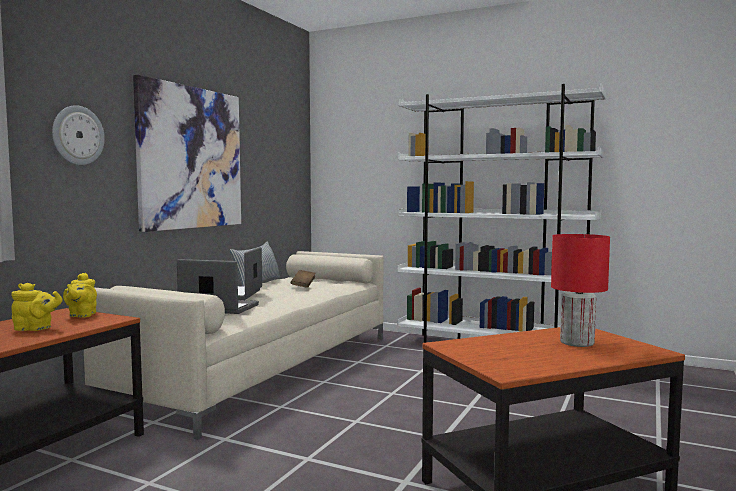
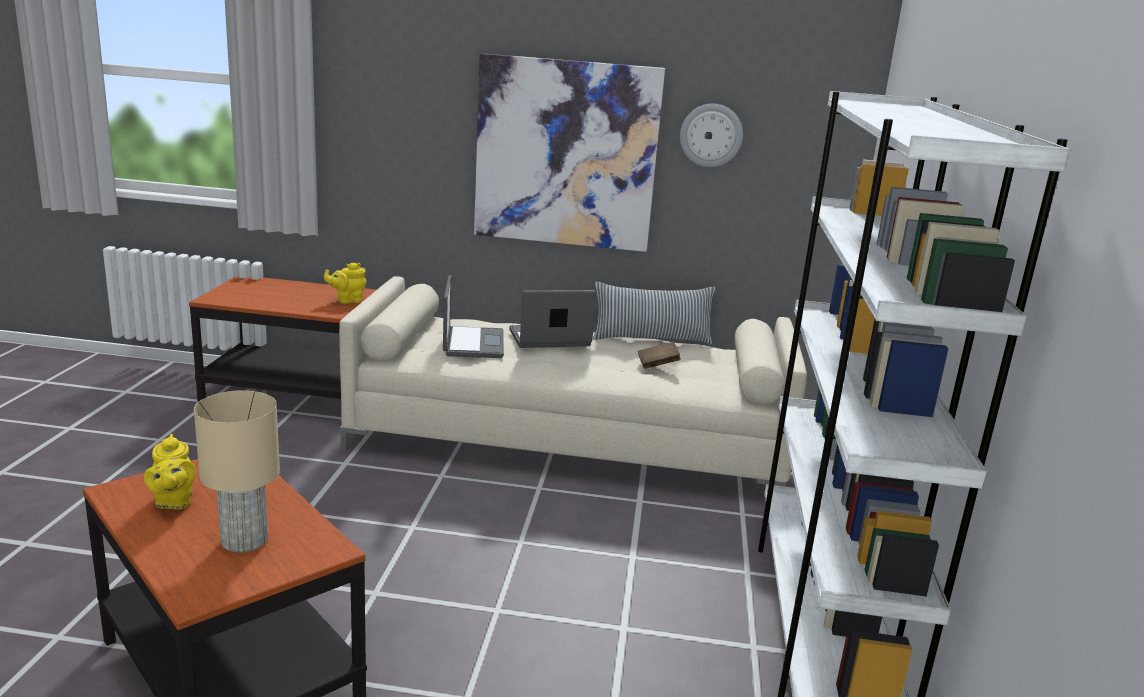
camera: 70 degrees right, 15 degrees up
(36, 329) = (291, 298): yellow teapot -> yellow teapot (173, 502)
(77, 135) = (406, 124): wall clock -> wall clock (711, 135)
(578, 342) = (245, 541): red table lamp -> beige table lamp

